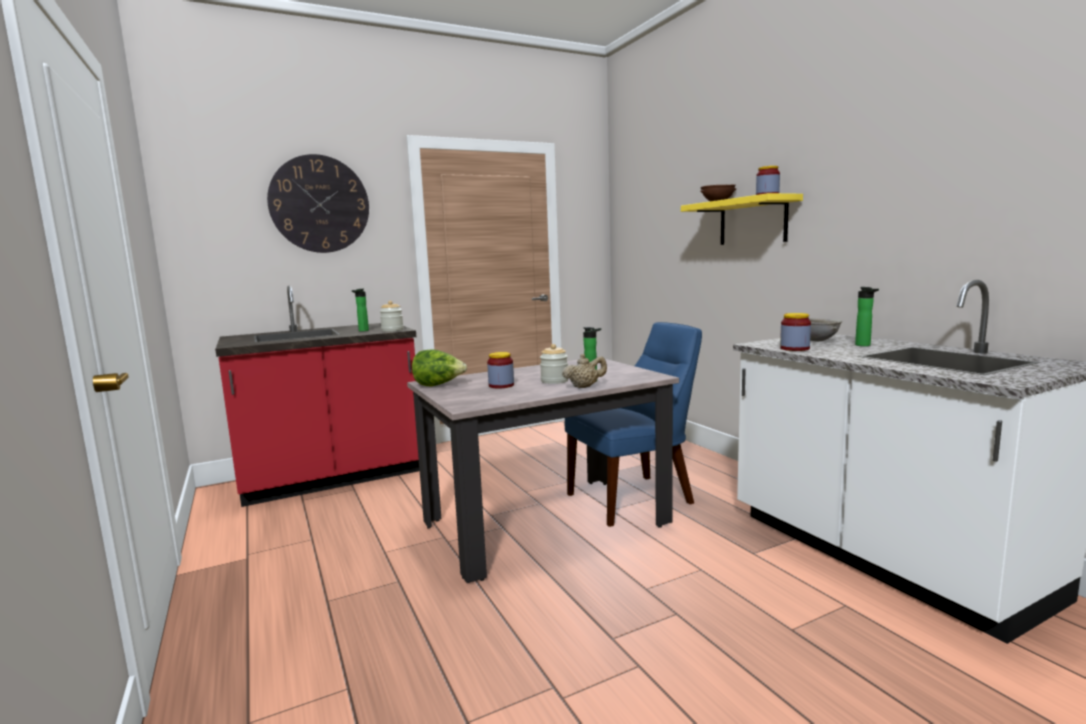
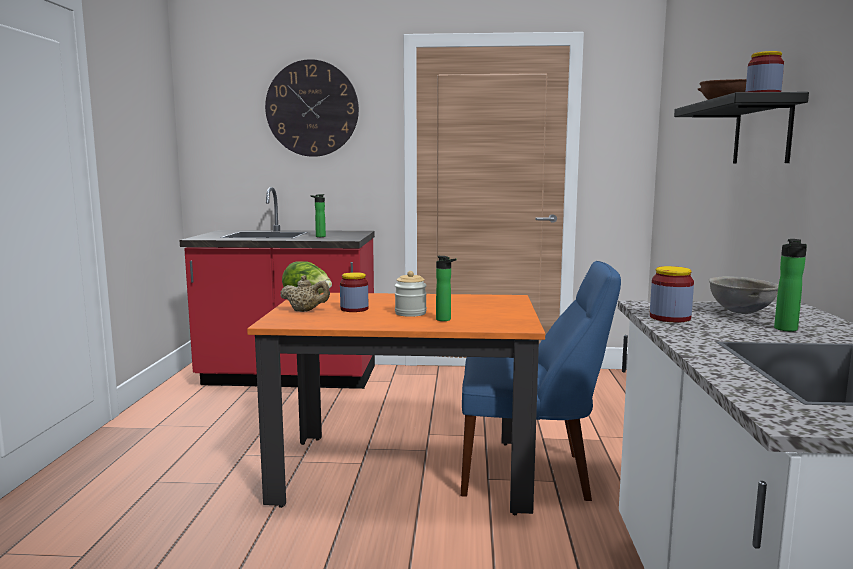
camera: 30 degrees right, 0 degrees up
(392, 330) = (342, 239): jar -> none
(545, 523) = (404, 472): beige dining table -> orange dining table
(584, 387) = (420, 324): beige teapot -> beige teapot (305, 311)
(752, 221) = (762, 132): yellow shelf -> black shelf

